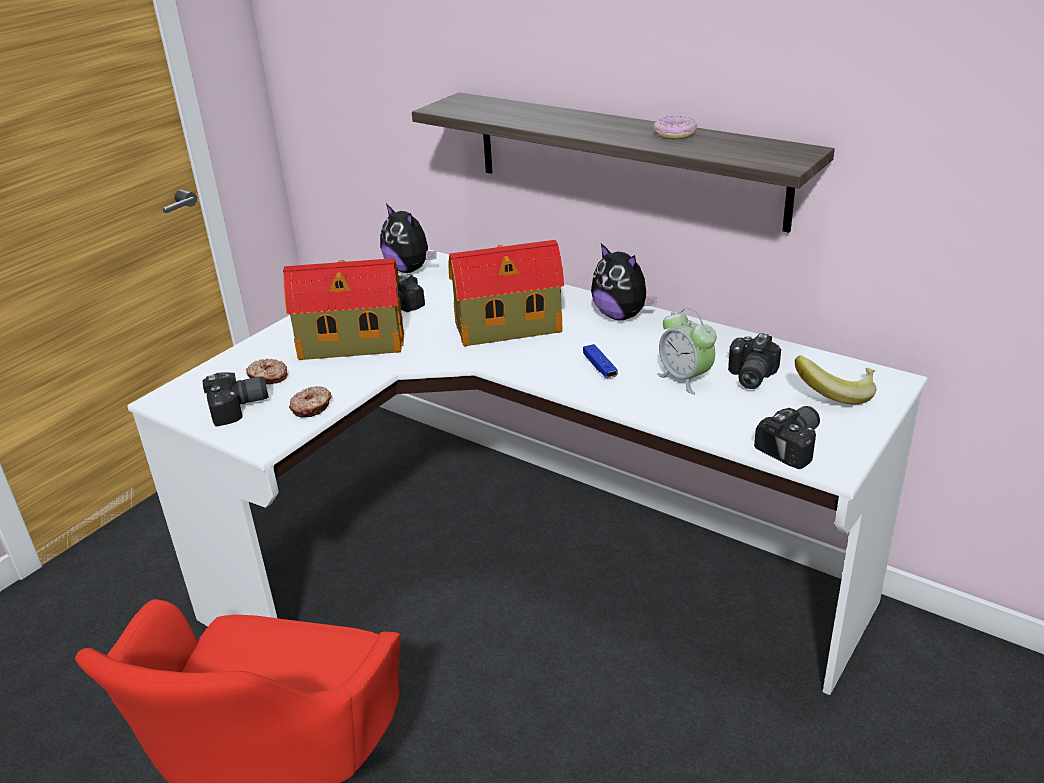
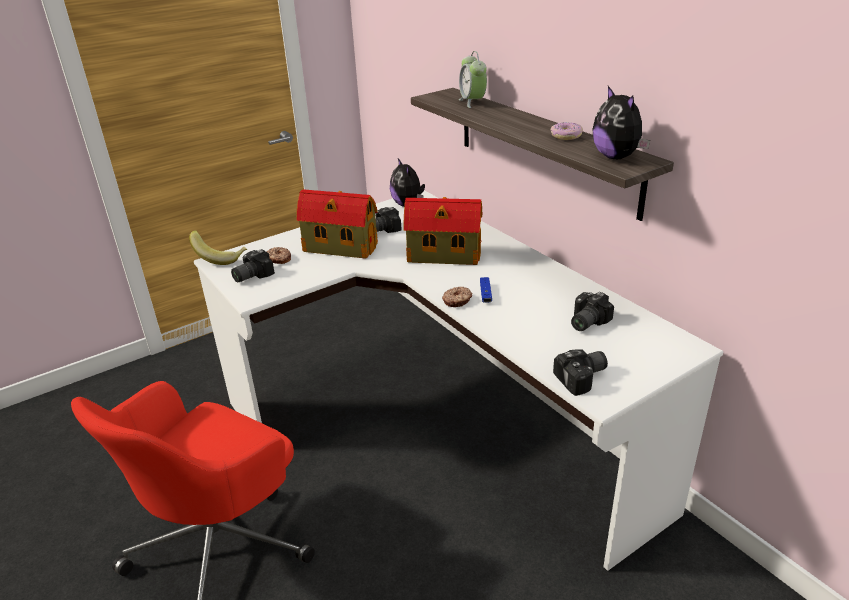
camera: 20 degrees right, 0 degrees up
(240, 409) = (251, 275): camera -> camera turned 135 degrees clockwise
(312, 408) = (291, 283): donut -> donut (457, 301)
(621, 316) = (525, 261): plush toy -> plush toy (617, 157)
(685, 379) = (538, 314): alarm clock -> alarm clock (472, 102)
(835, 393) = (641, 347): banana -> banana (220, 258)

